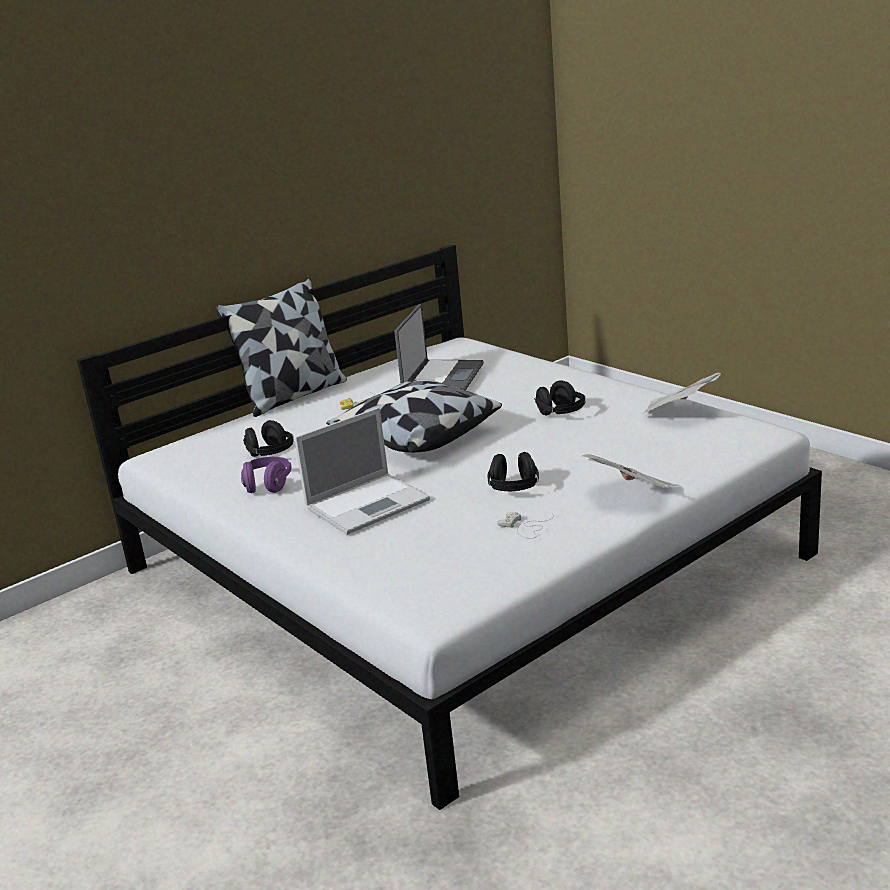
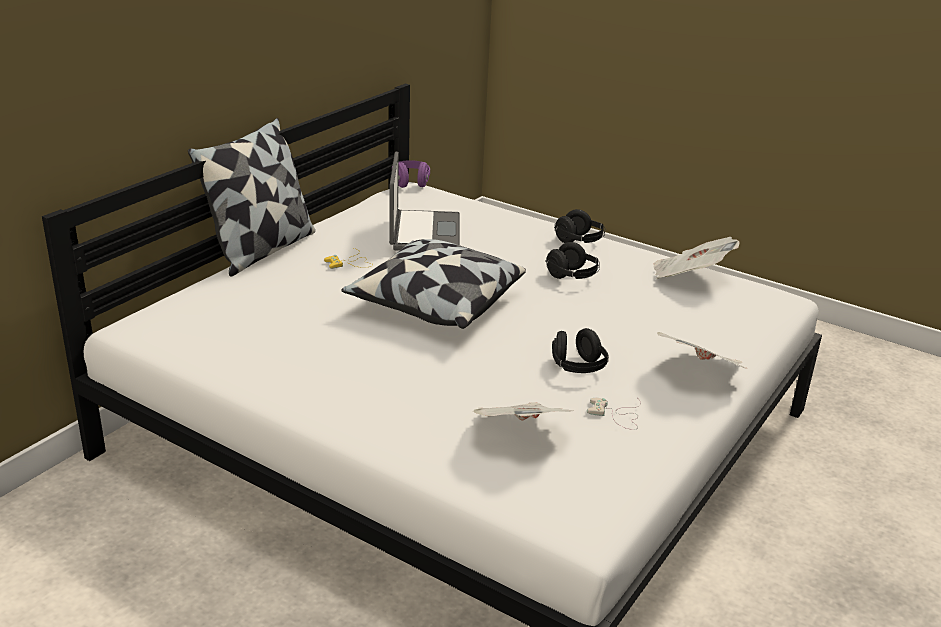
camera: 20 degrees left, 5 degrees up
(268, 486) = (297, 367): purple headphones -> purple headphones (411, 183)
(270, 454) = (277, 326): black headphones -> black headphones (579, 241)
(369, 503) = (430, 389): laptop -> none
(426, 539) = (521, 433): none -> newspaper

